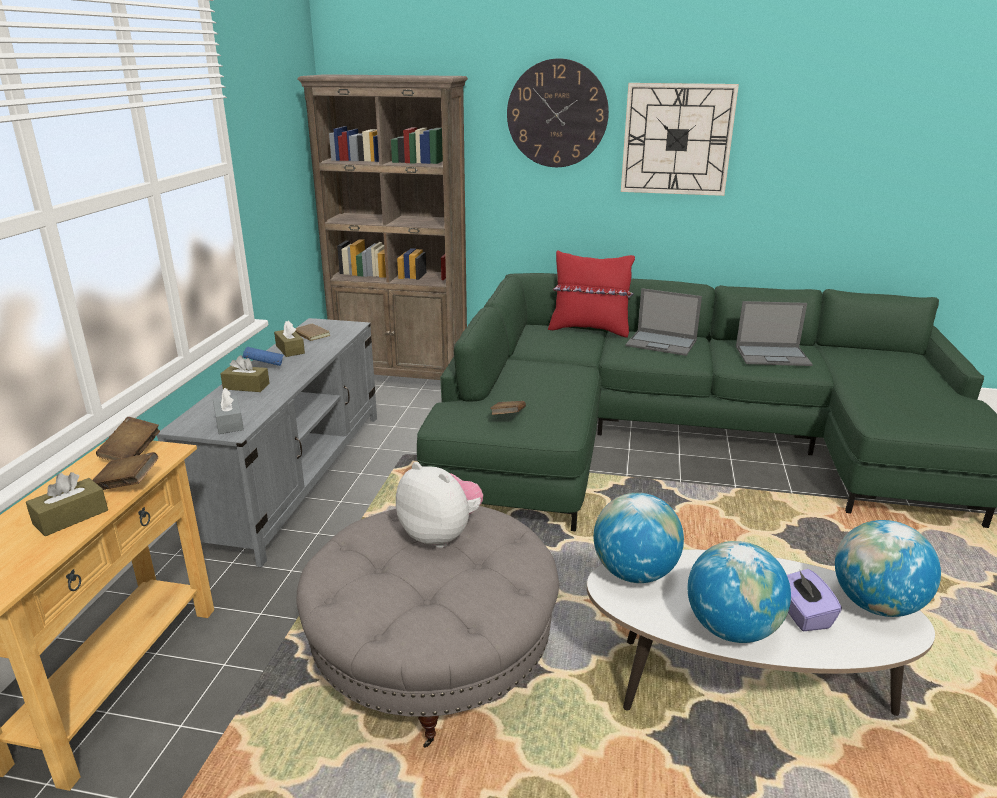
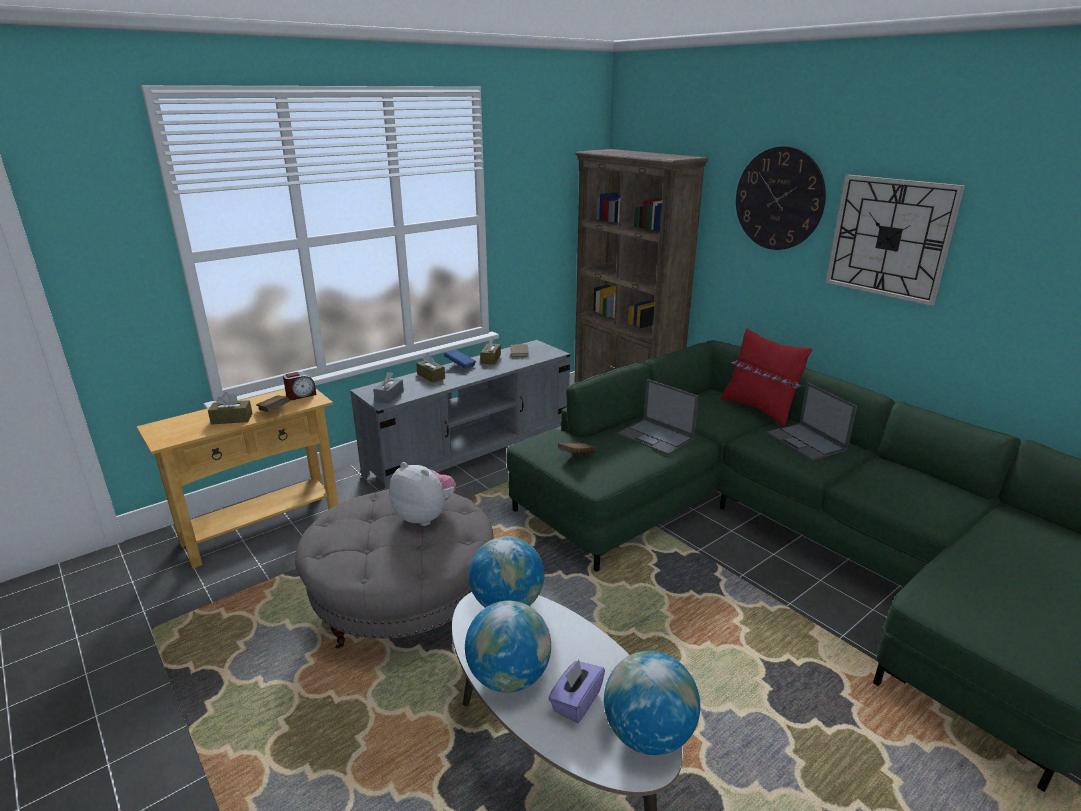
camera: 40 degrees right, 0 degrees up
(131, 453) = (301, 395): brown book -> alarm clock
(441, 535) = (425, 516): plush toy -> plush toy turned 45 degrees counterclockwise
(773, 356) = (910, 492): laptop -> laptop (656, 437)

